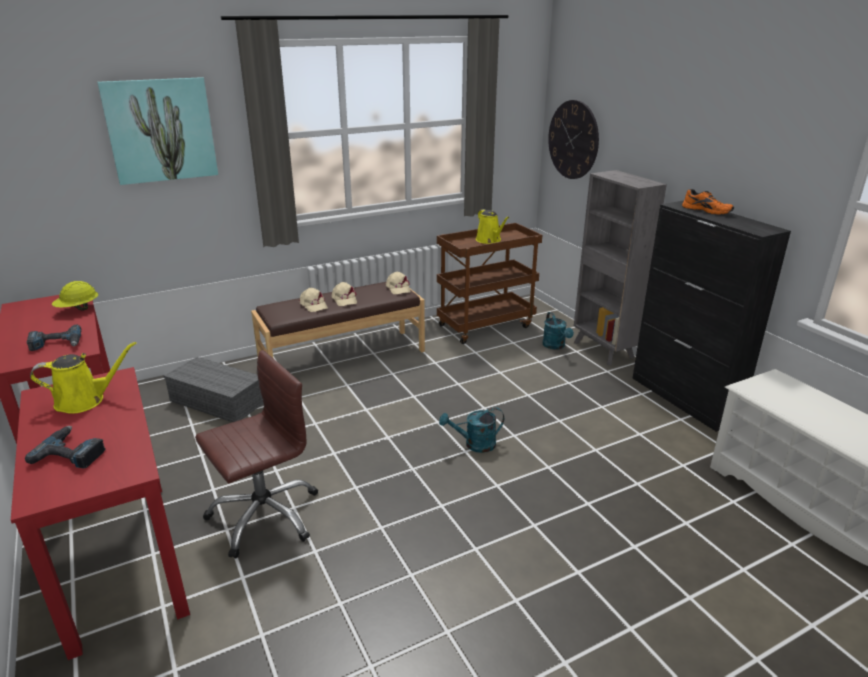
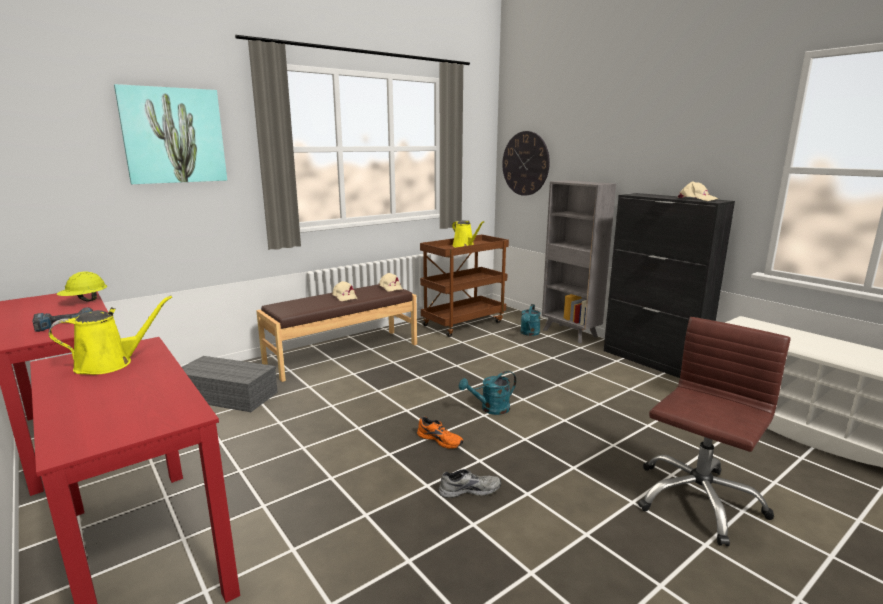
camera: 10 degrees left, 10 degrees down
(72, 452) = (105, 405): power drill -> none
(264, 515) = (301, 488): brown office chair -> brown office chair (697, 499)
(313, 305) = (317, 302): beige cap -> beige cap (696, 199)
(420, 537) = (469, 489): none -> grey shoe
(555, 346) = (529, 333): turquoise watering can -> turquoise watering can turned 45 degrees clockwise
(707, 210) = (659, 195): orange shoe -> orange shoe (440, 439)

